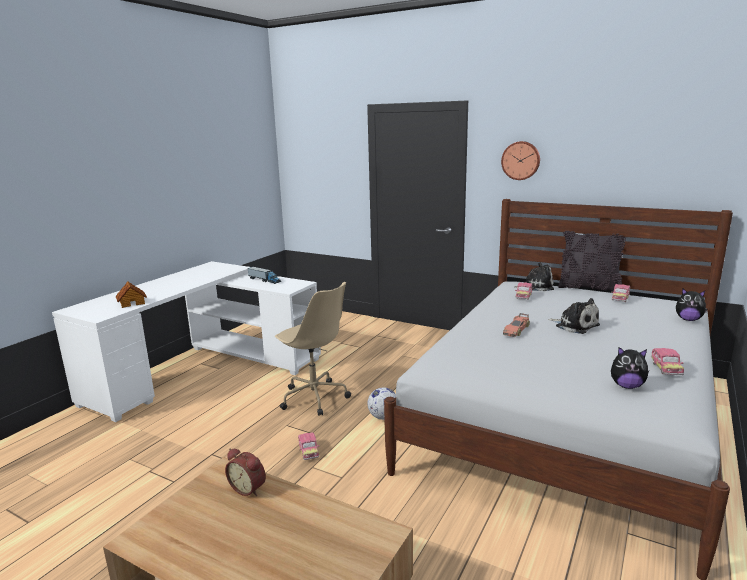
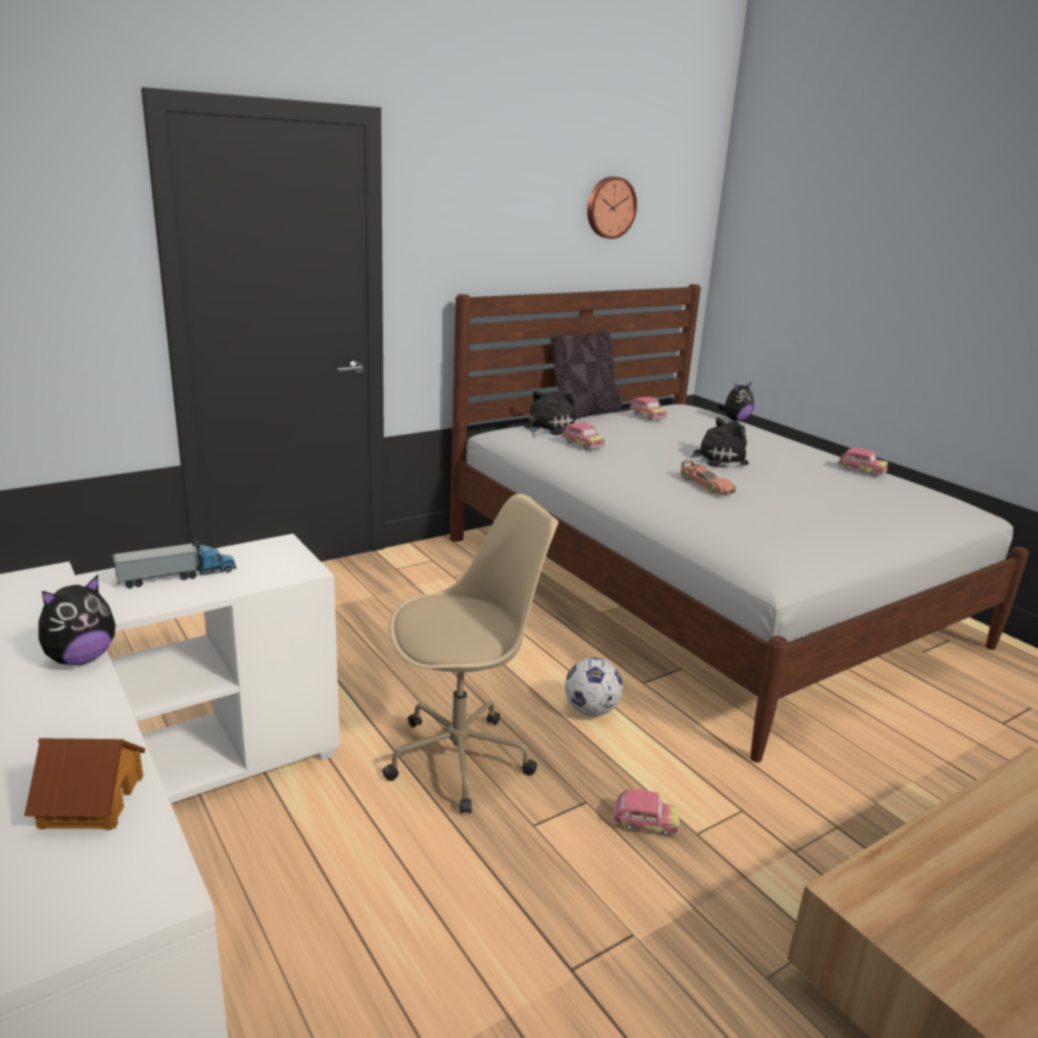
camera: 65 degrees left, 5 degrees up
(249, 488) = (921, 873): alarm clock -> none
(521, 160) = (471, 226): wall clock -> wall clock (610, 207)
(626, 386) = (895, 497): plush toy -> plush toy (80, 658)

